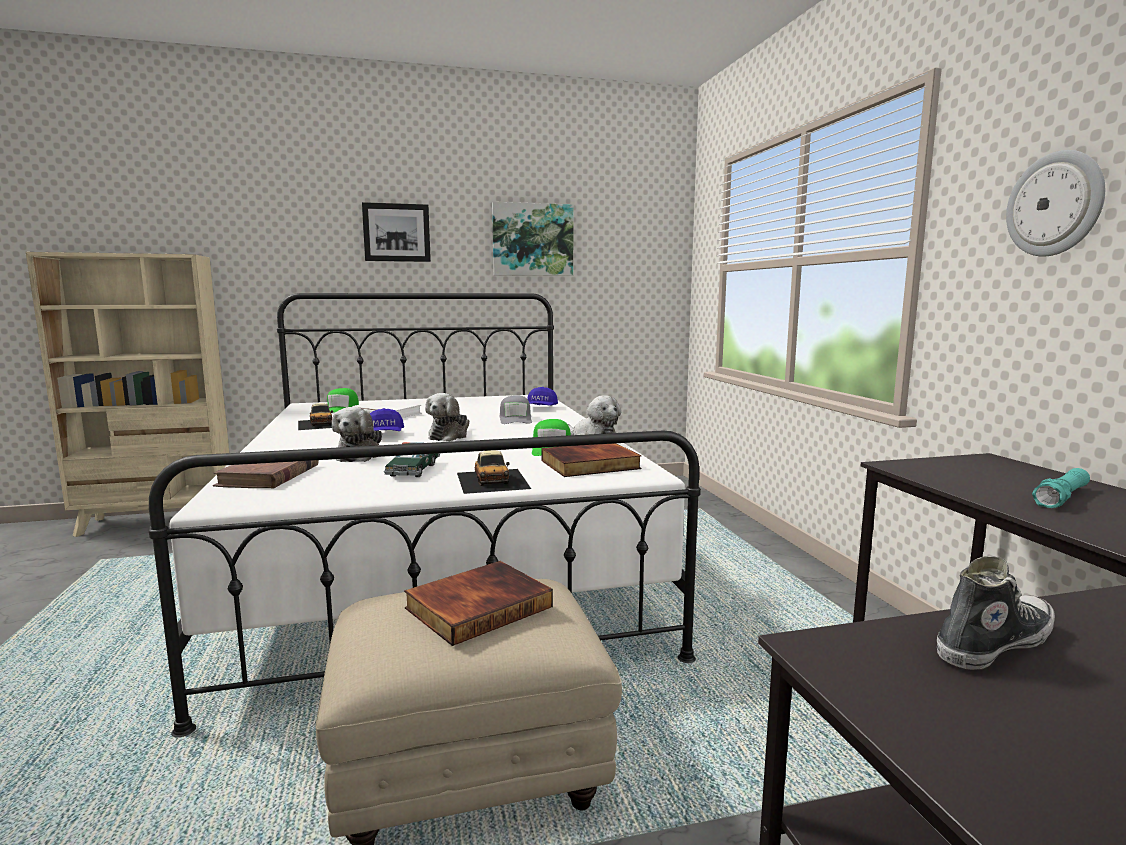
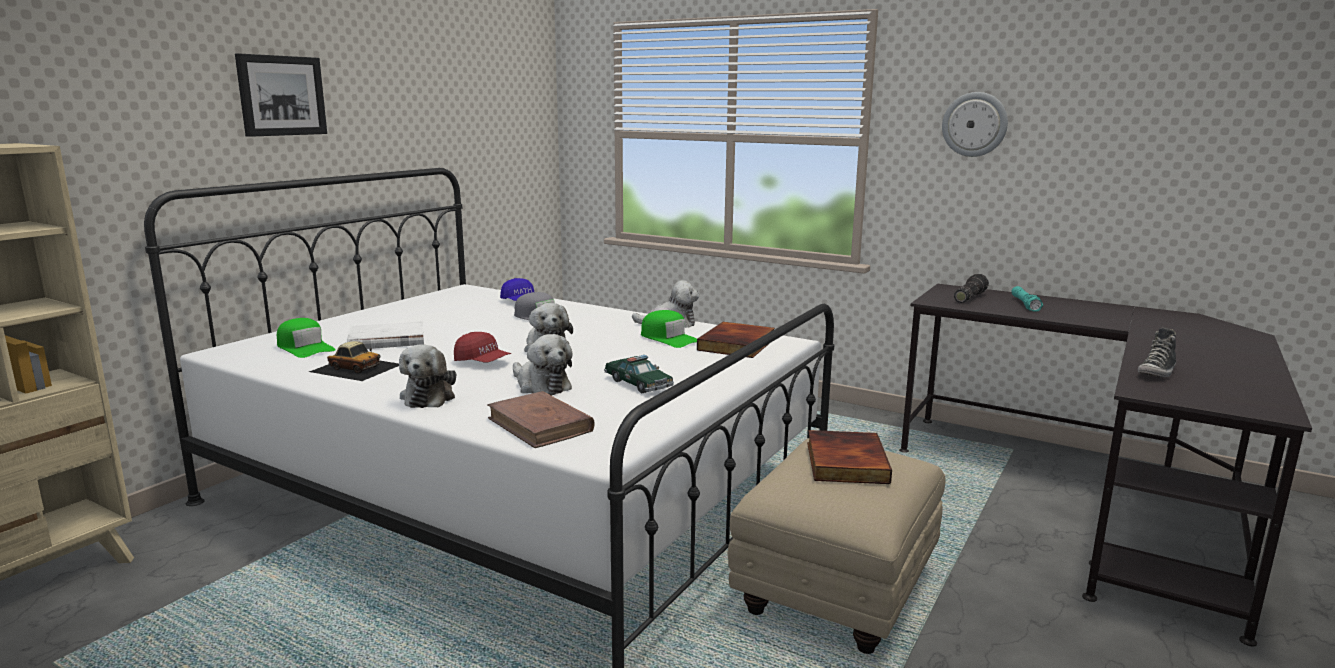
camera: 45 degrees left, 5 degrees up
(290, 445) = (429, 396): none -> plush toy
(385, 435) = (482, 362): blue cap -> red cap
(493, 480) = (719, 373): toy car -> none
(532, 240) = (426, 102): picture -> none
(980, 473) = (968, 297): none -> flashlight
(992, 643) = (1157, 372): shoe -> shoe turned 150 degrees counterclockwise

